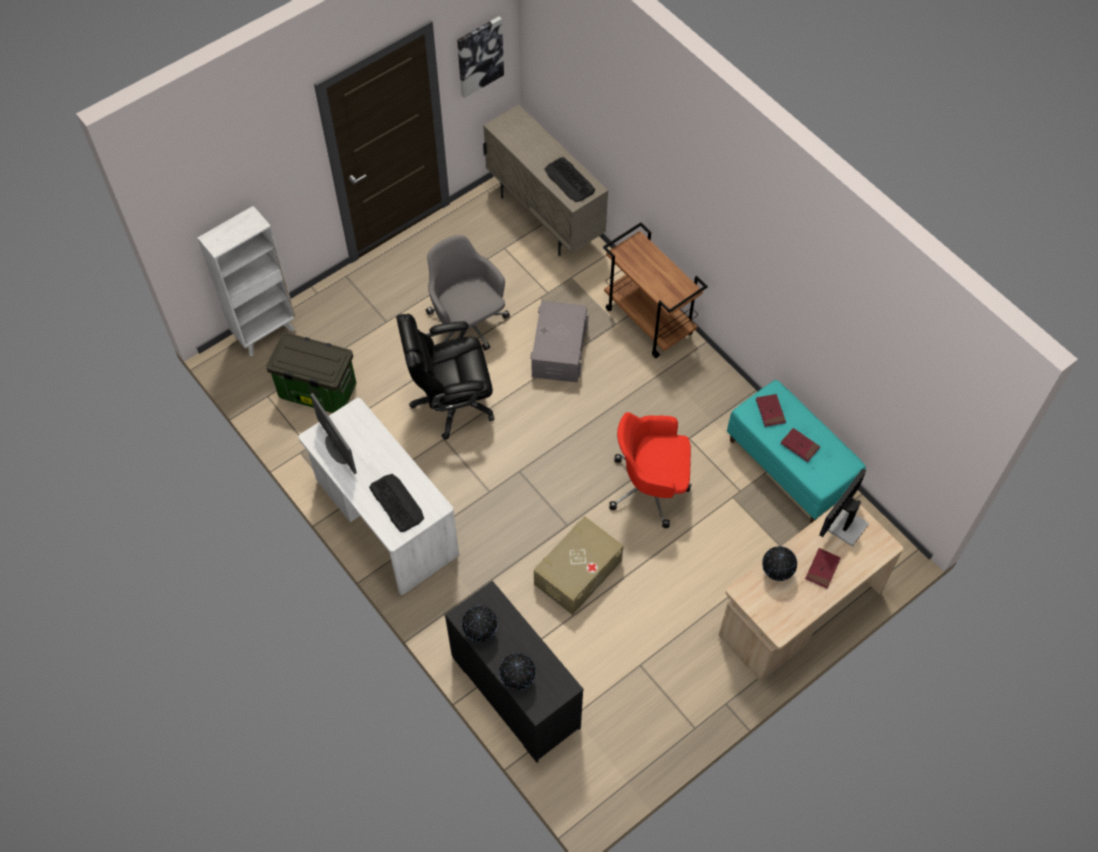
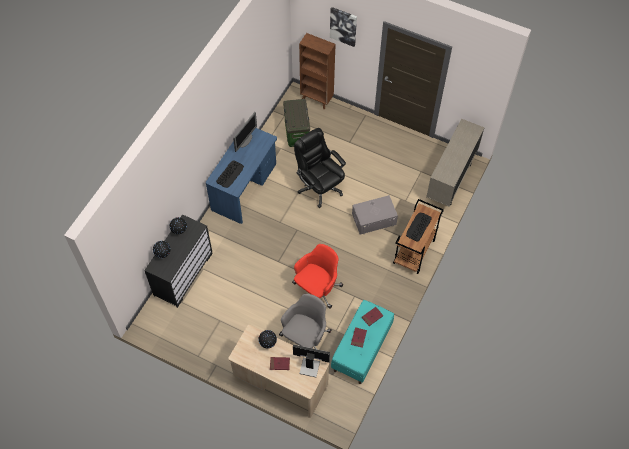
camera: 65 degrees right, 0 degrees up
(266, 332) = (317, 99): white bookcase -> brown bookcase
(384, 519) = (244, 187): white desk -> blue desk
(467, 325) = (366, 175): grey office chair -> grey office chair (305, 338)
(479, 56) = (472, 86): picture -> picture (343, 26)
(569, 180) = (449, 168): keyboard -> keyboard (418, 227)
(578, 572) = (255, 276): beige storage box -> none
(651, 487) = (317, 289): red office chair -> red office chair turned 60 degrees clockwise

